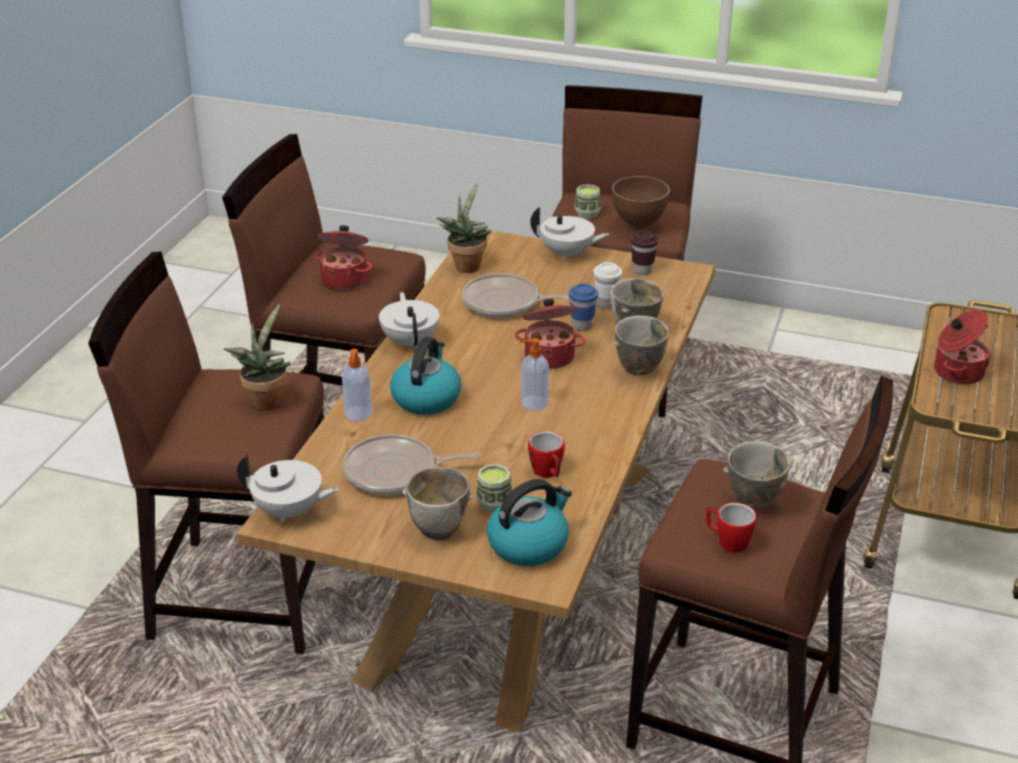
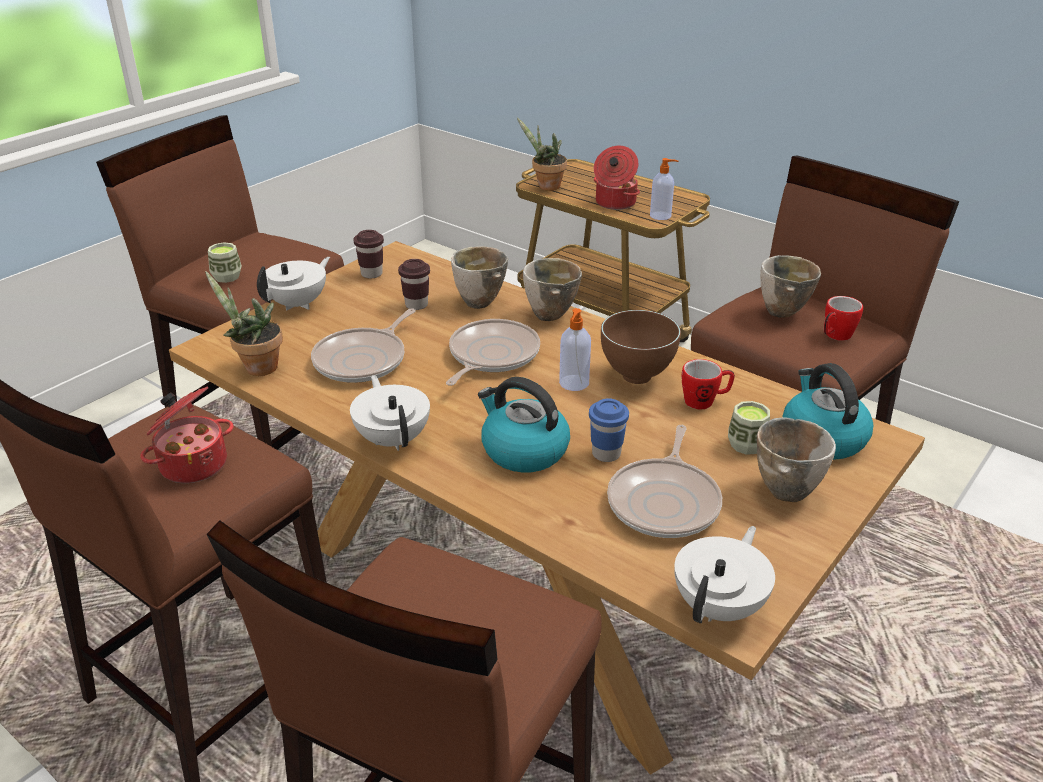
camera: 70 degrees left, 0 degrees up
(265, 400) = (445, 589): potted plant -> potted plant (545, 186)
(358, 414) = (529, 509): soap dispenser -> soap dispenser (661, 216)
(410, 341) = (393, 439): white teapot -> white teapot turned 60 degrees clockwise
(550, 356) = (491, 356): cooking pot -> frying pan
(582, 325) = (447, 326): blue cup -> blue cup (606, 454)
(606, 303) = (416, 305): white cup -> brown cup
(640, 225) = (283, 257): brown bowl -> brown bowl (636, 376)

